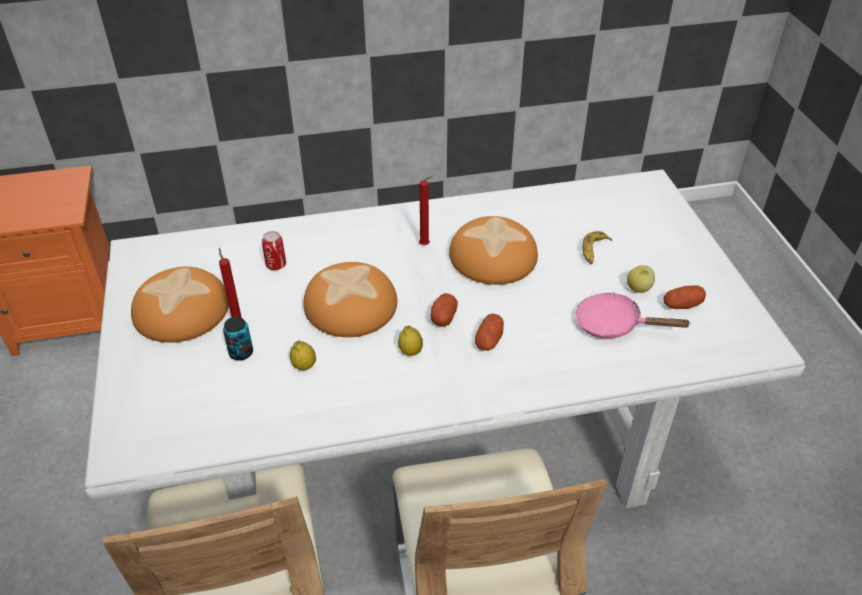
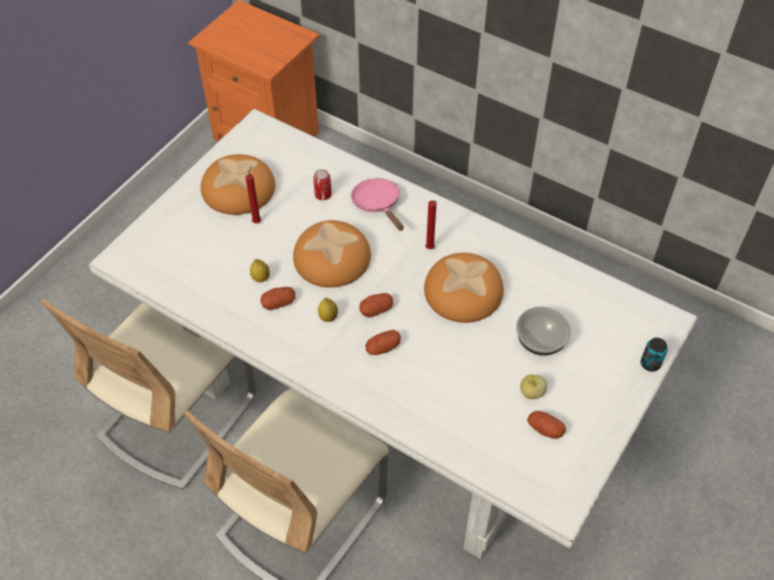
camera: 45 degrees right, 10 degrees up
(241, 353) = (238, 242): can -> can (650, 364)
(349, 373) = (279, 303): none -> potato
(594, 251) = (540, 341): banana -> bowl
(614, 324) = (477, 403): pink frying pan -> pink frying pan (378, 204)

